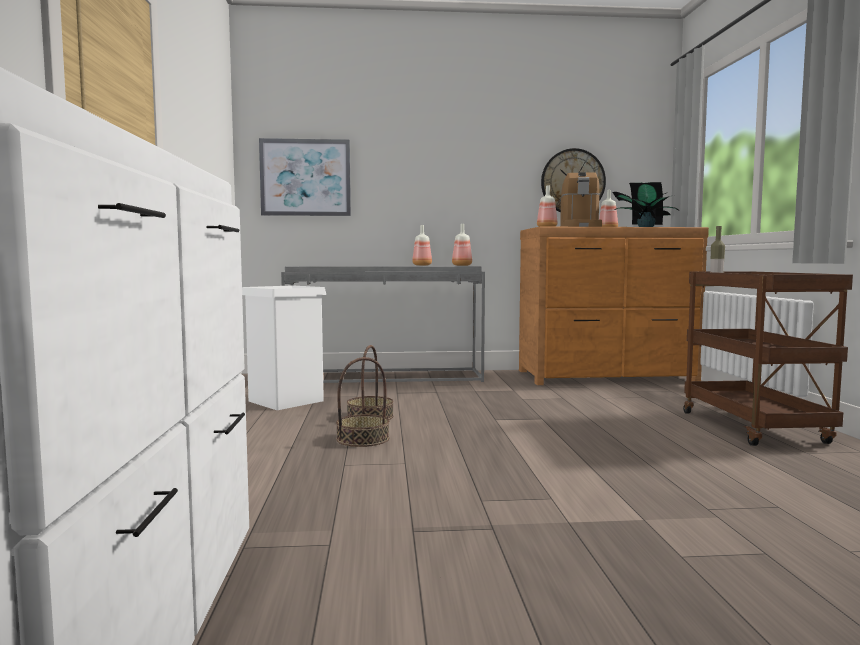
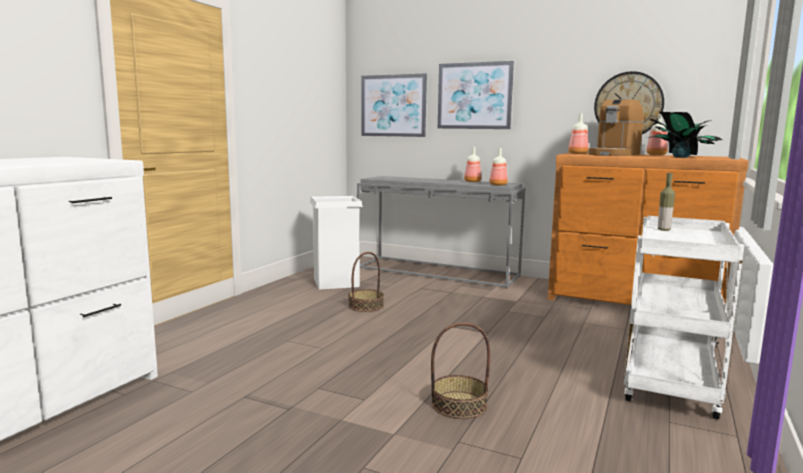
camera: 30 degrees right, 5 degrees up
(363, 439) = (330, 323): basket -> basket (459, 405)
(411, 168) = (474, 96): none -> picture
(755, 428) = (671, 385): brown cart -> white cart

